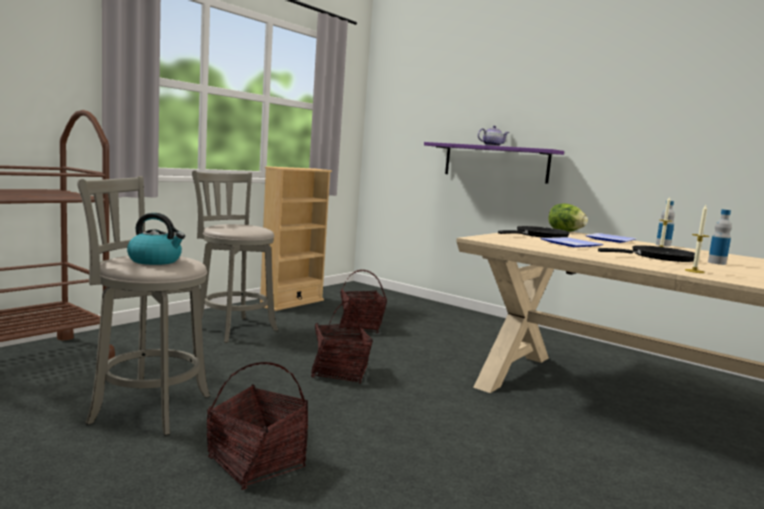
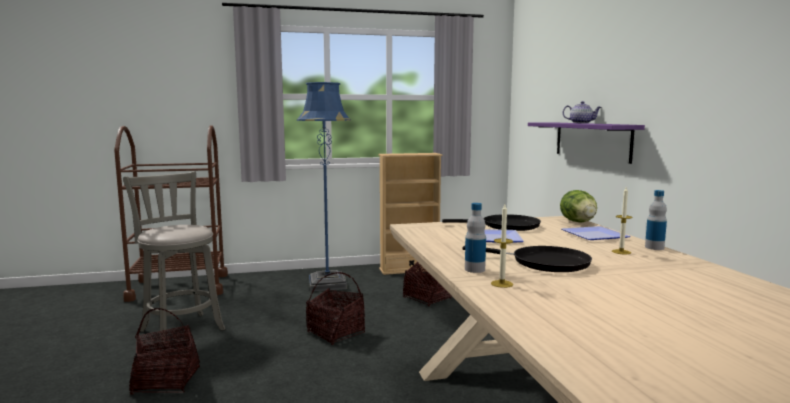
camera: 40 degrees right, 0 degrees up
(156, 261) = (172, 230): kettle -> none
(232, 328) = (327, 284): grey stool -> blue floor lamp
(716, 263) = (610, 278): bottle -> bottle (474, 269)

